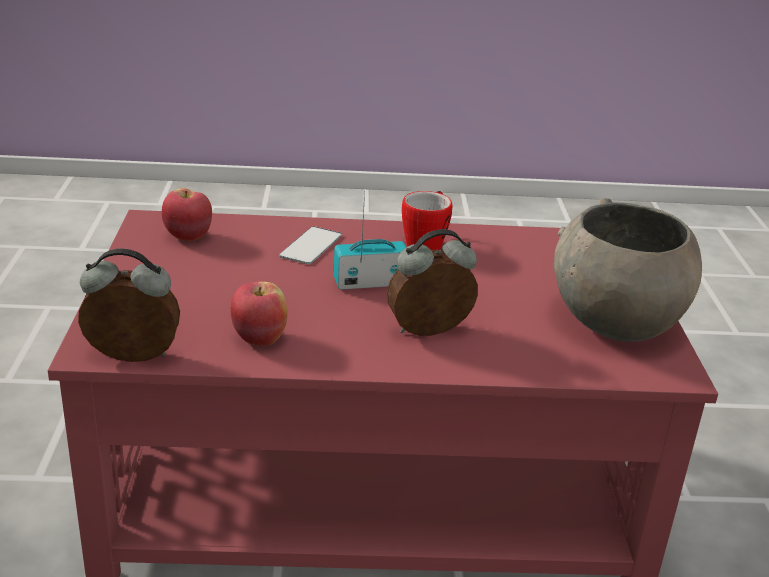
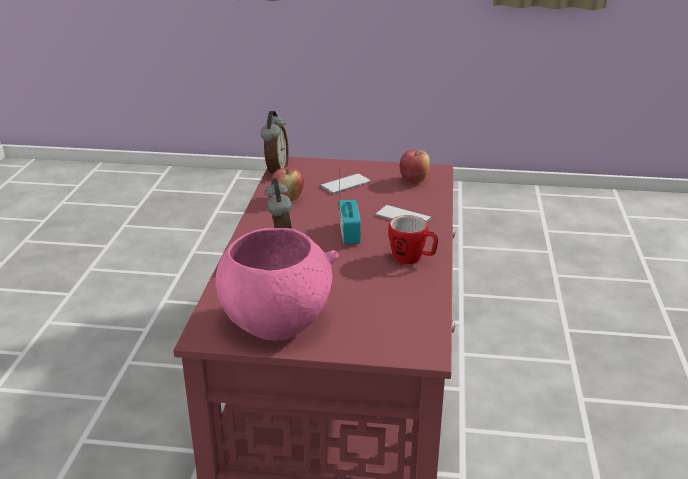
camera: 100 degrees right, 0 degrees up
(198, 289) = (345, 184): none -> phone
(614, 323) = (276, 323): grey bowl -> pink bowl

